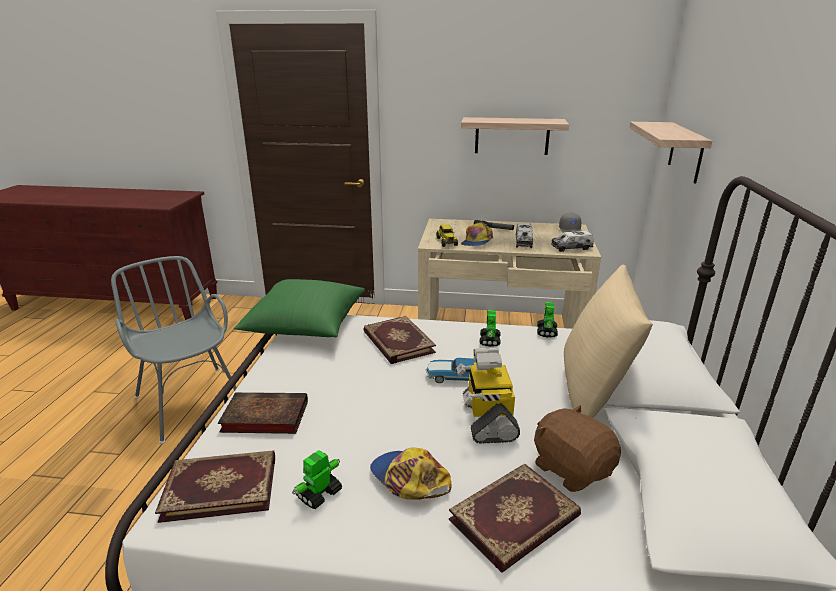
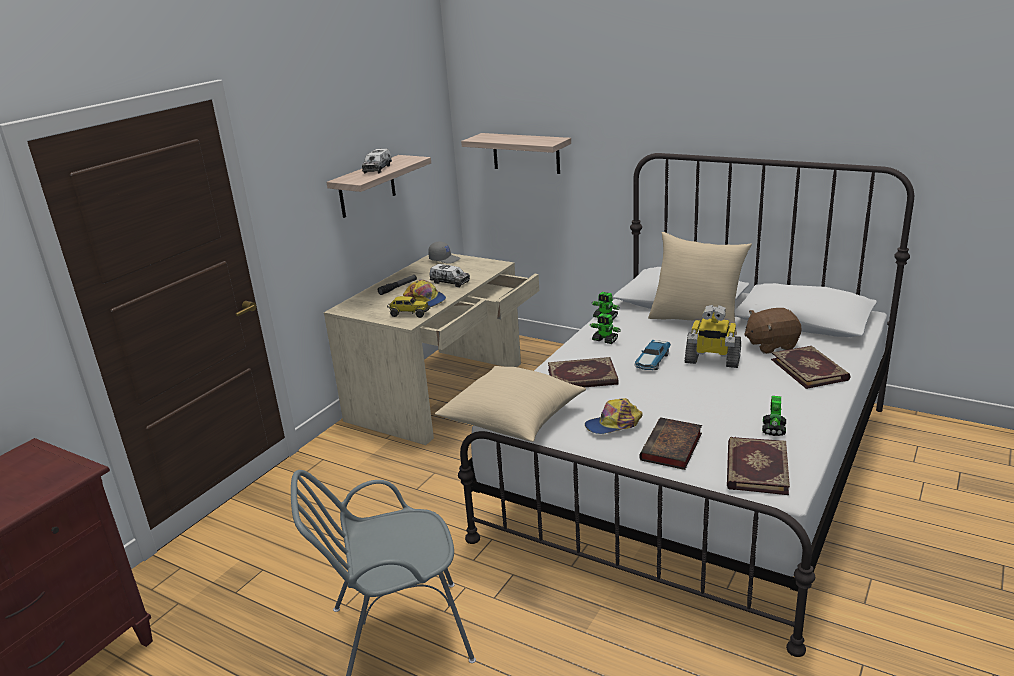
camera: 65 degrees left, 0 degrees up
(305, 324) = (513, 419): green pillow -> beige pillow
(318, 494) = (773, 429): toy robot -> toy robot turned 45 degrees clockwise
(408, 479) = (767, 396): cap -> cap (614, 425)
(571, 248) = (484, 267): toy truck -> toy truck (377, 169)

